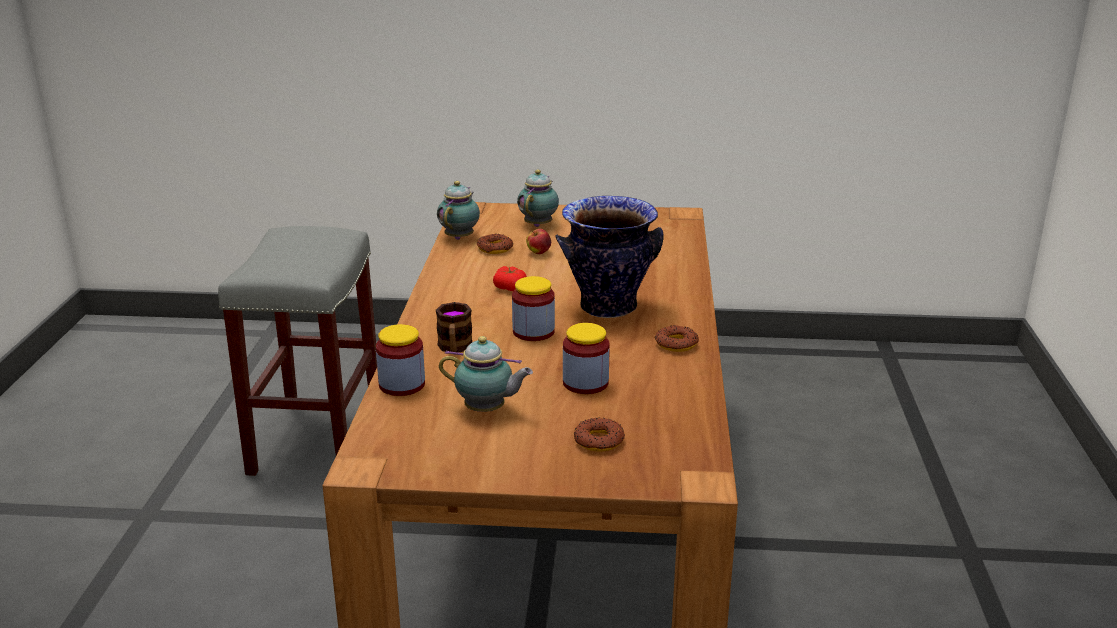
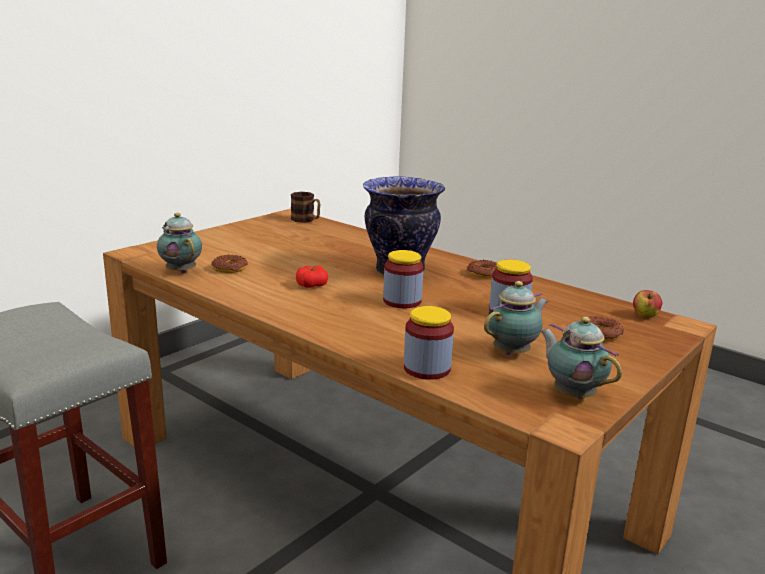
camera: 55 degrees left, 5 degrees down
(454, 348) = (389, 332): mug -> mug (306, 220)
(538, 253) = (267, 260): apple -> apple (645, 316)
(539, 224) = (217, 245): teapot -> teapot (572, 394)

